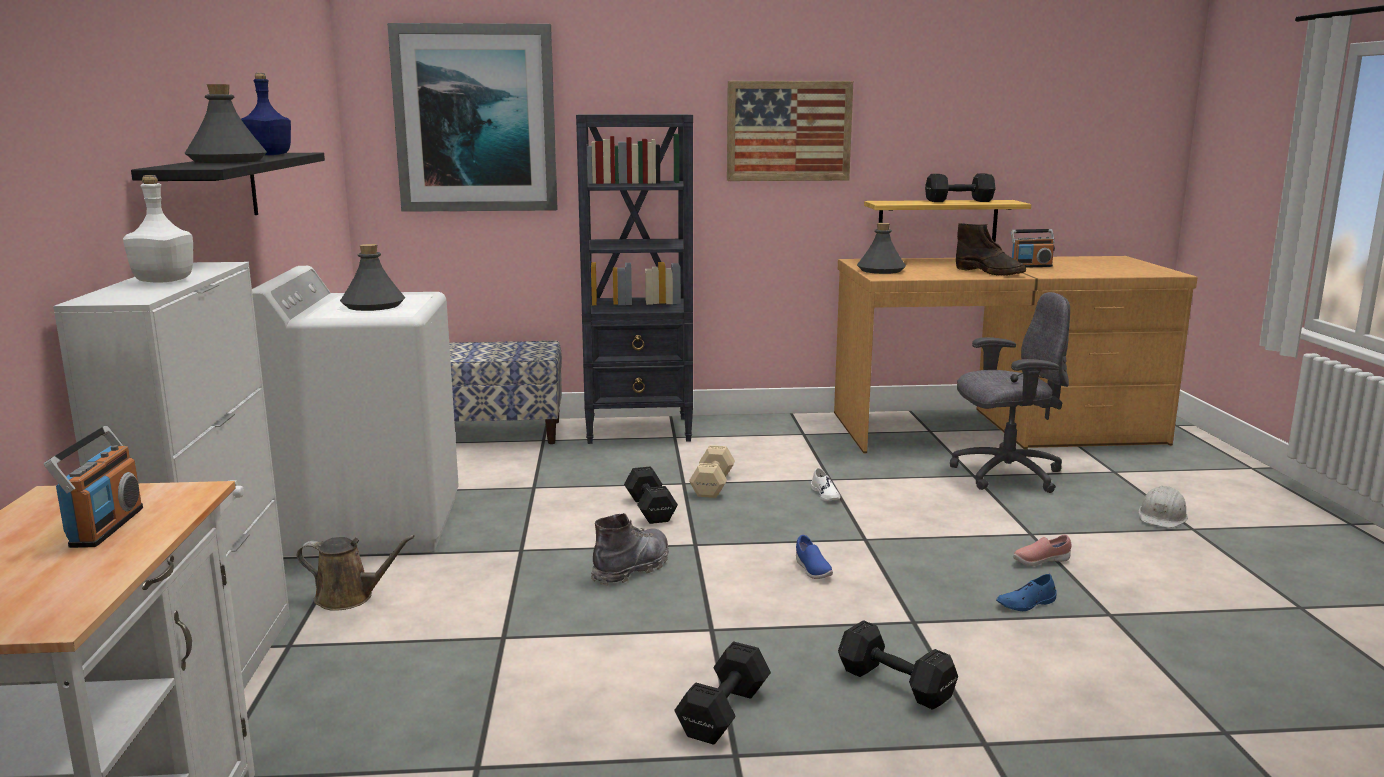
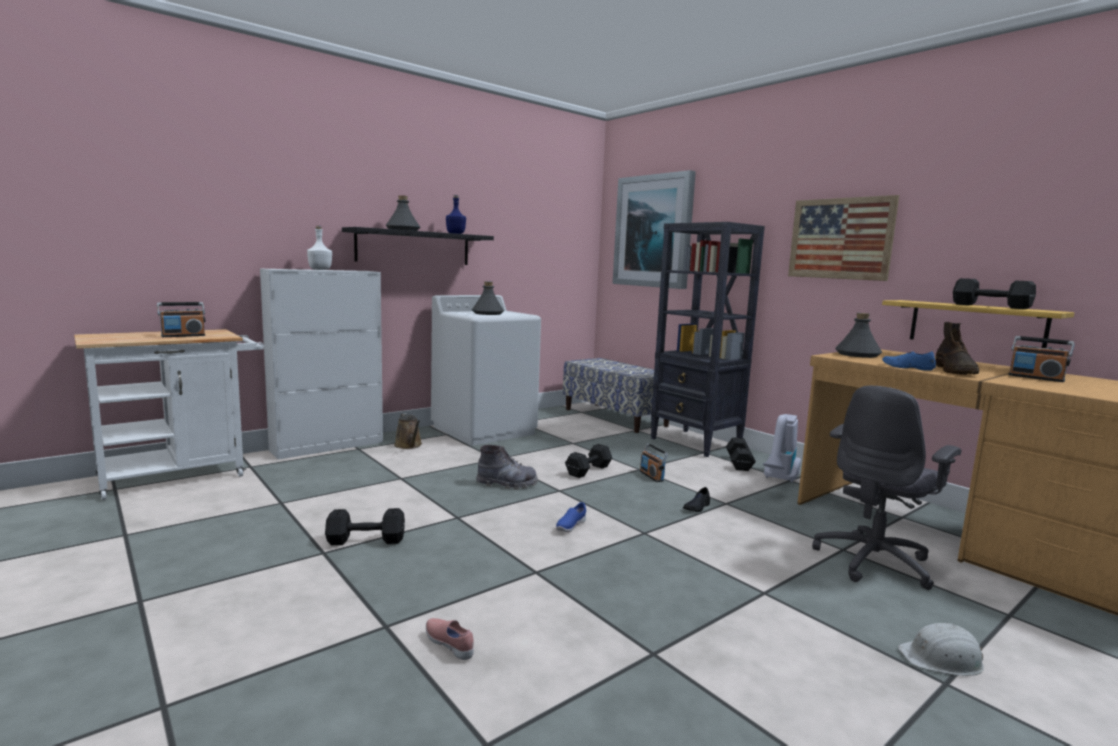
camera: 55 degrees right, 5 degrees down
(713, 484) = (652, 476): beige dumbbell -> radio
(798, 438) = (779, 480): none -> vacuum cleaner
(825, 494) = (697, 507): white shoe -> black shoe
(897, 685) = (439, 582): black dumbbell -> black dumbbell (738, 463)
(1005, 474) = (874, 562): grey office chair -> grey office chair turned 90 degrees clockwise
(1026, 603) = (622, 610): blue shoe -> blue shoe (907, 367)
(1040, 561) = (713, 605): pink shoe -> pink shoe (450, 645)

